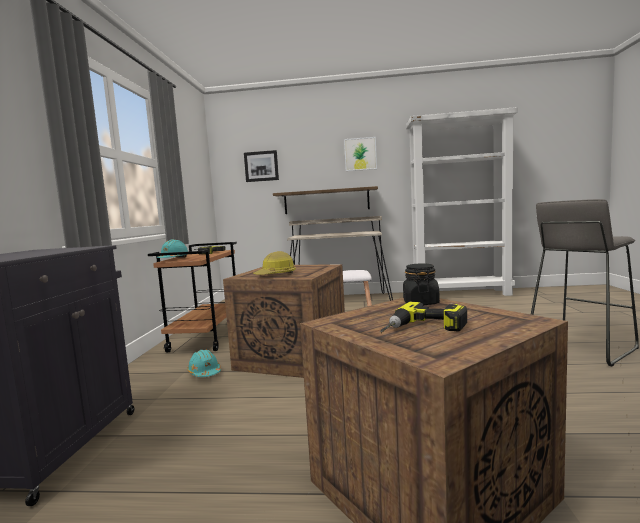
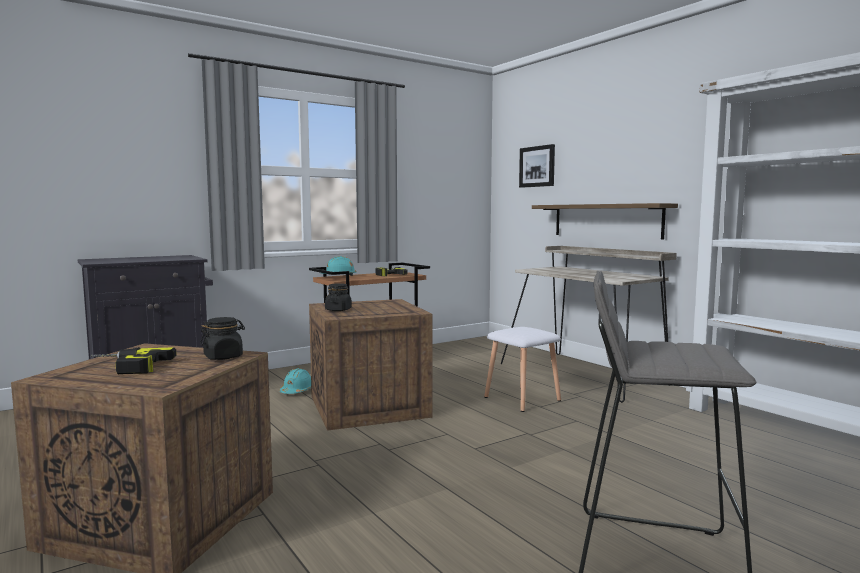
camera: 50 degrees right, 0 degrees up
(276, 275) = (338, 310): hard hat -> black jar
(360, 154) = (658, 147): picture -> none

